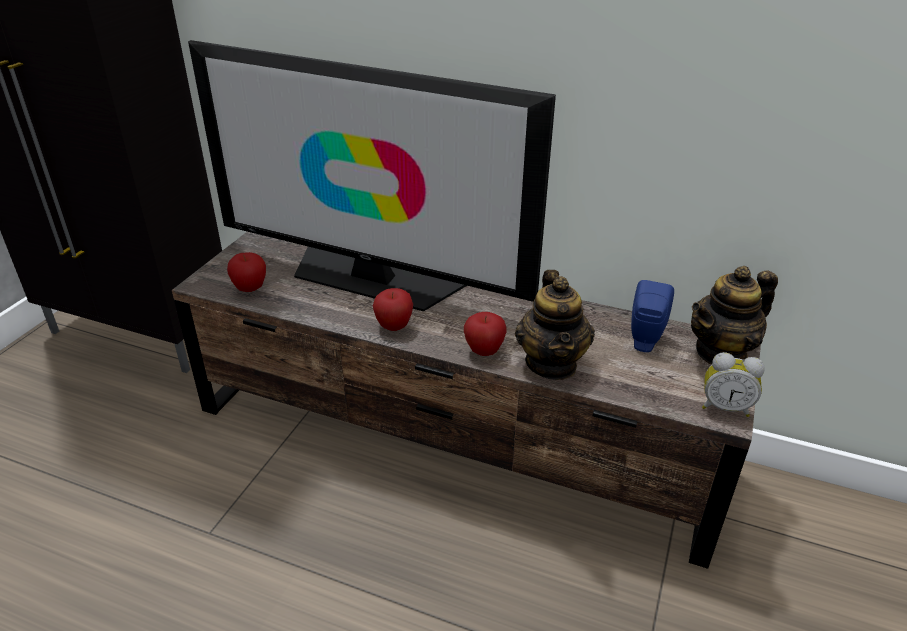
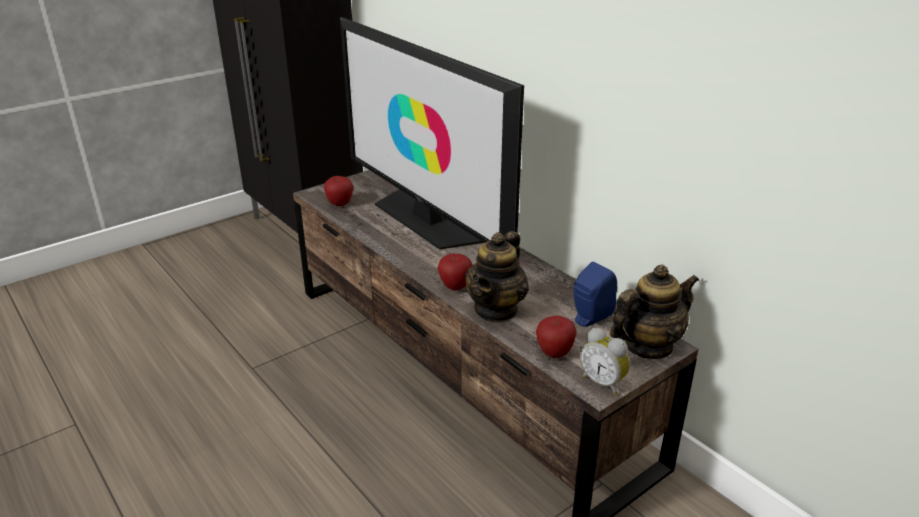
camera: 30 degrees right, 5 degrees down
(394, 326) = (409, 253): apple -> apple (554, 353)
(721, 352) = (648, 346): teapot -> teapot turned 150 degrees clockwise

